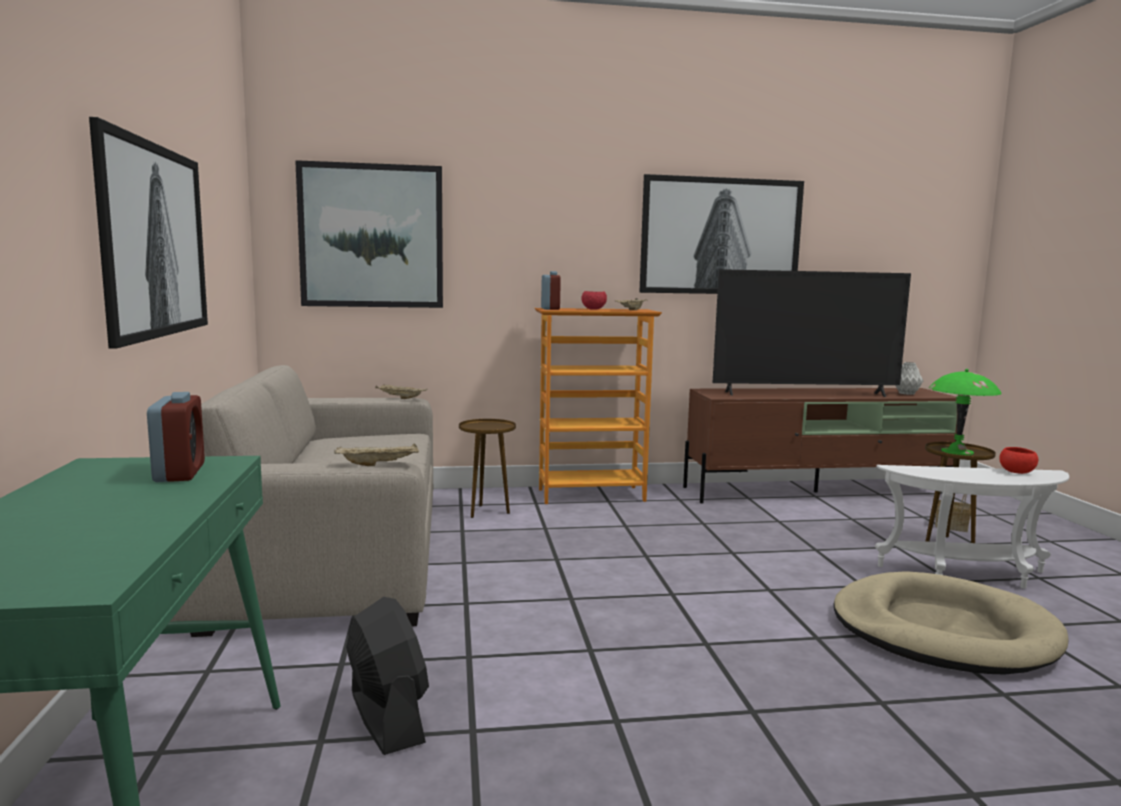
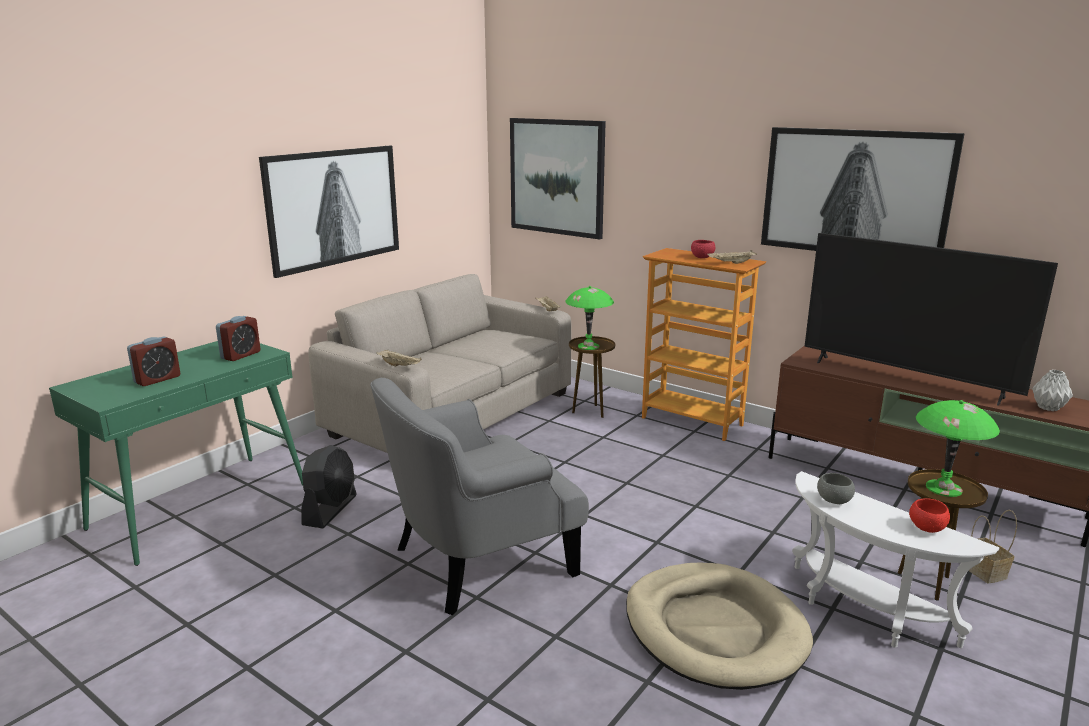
camera: 45 degrees right, 10 degrees up
(487, 428) = (588, 346): none -> green table lamp
(550, 308) = (666, 252): alarm clock -> alarm clock (157, 379)
(675, 677) = (478, 560): none -> grey armchair
(943, 474) = (834, 501): none -> grey bowl

